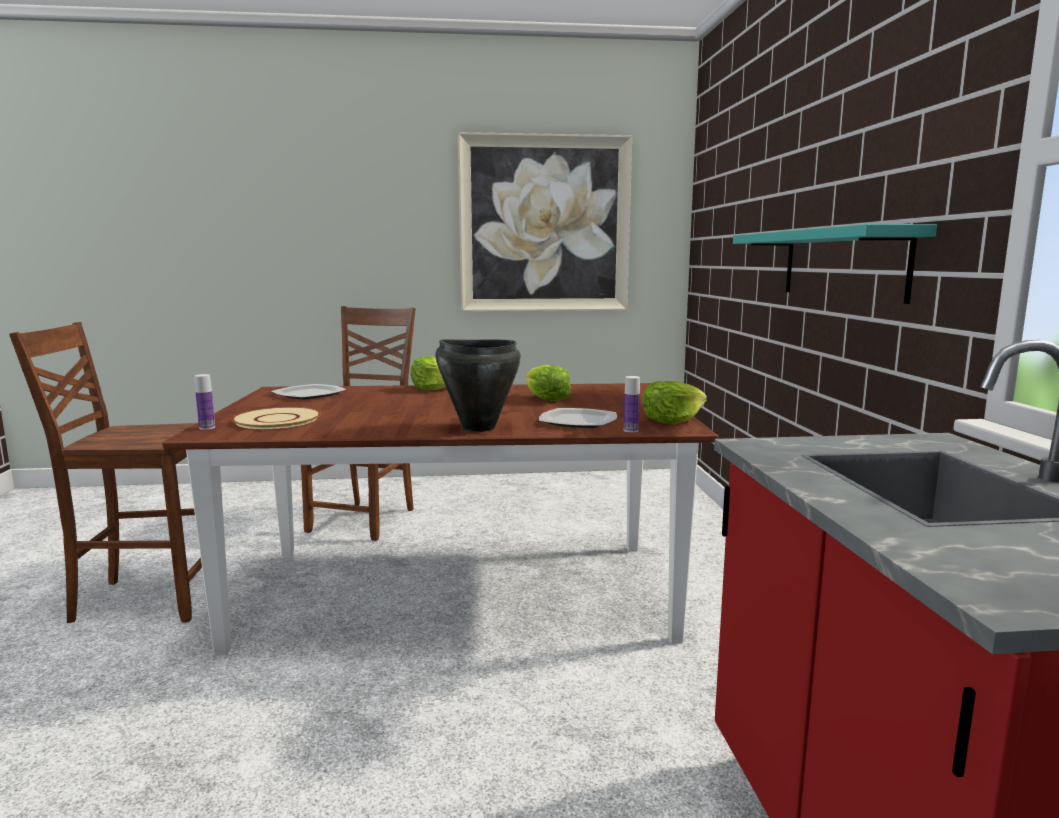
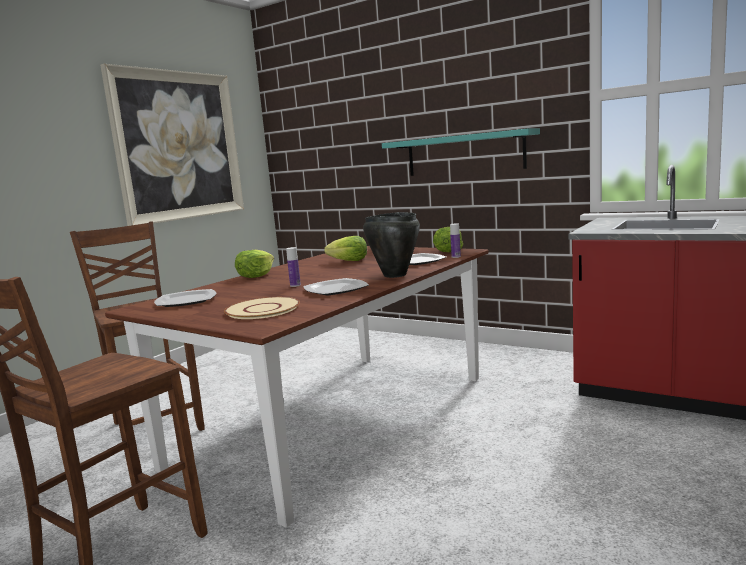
camera: 50 degrees left, 0 degrees up
(207, 428) = (242, 326): bottle -> bottle (295, 285)
(383, 423) = (336, 289): none -> plate

